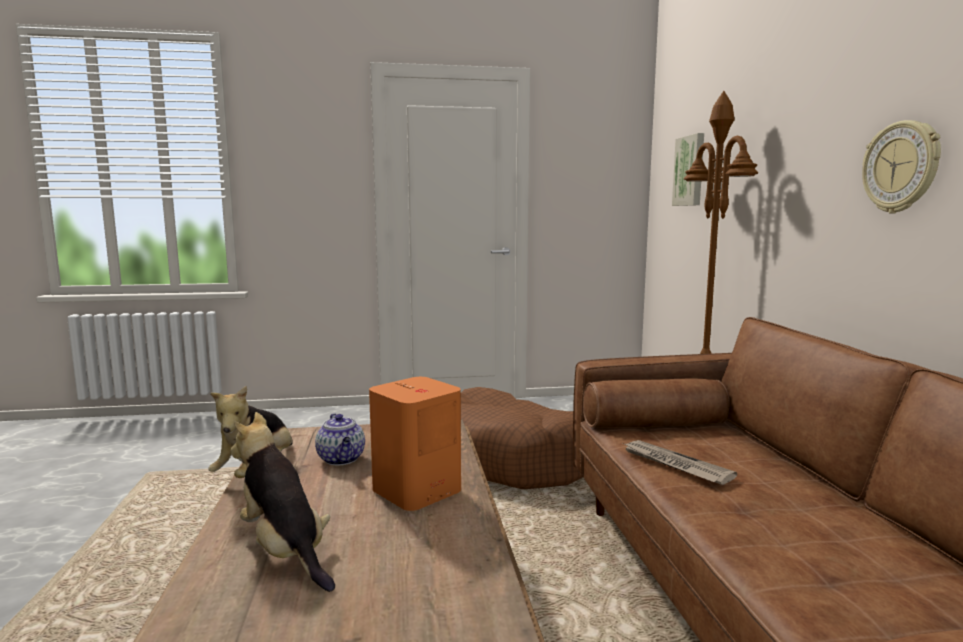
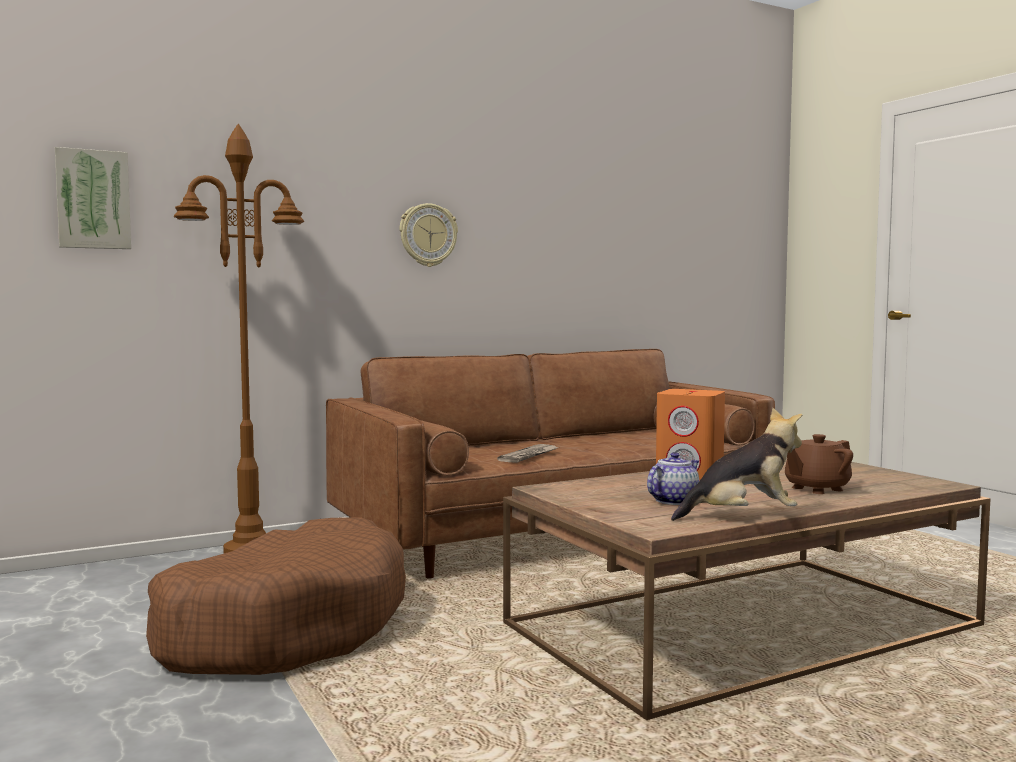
camera: 110 degrees left, 5 degrees down
(285, 551) = (816, 489): plush toy -> brown teapot

